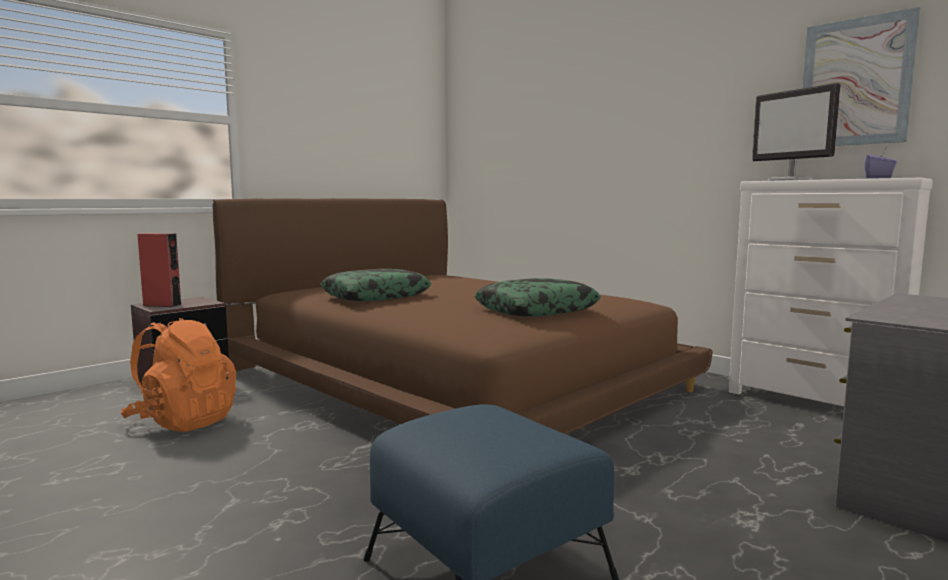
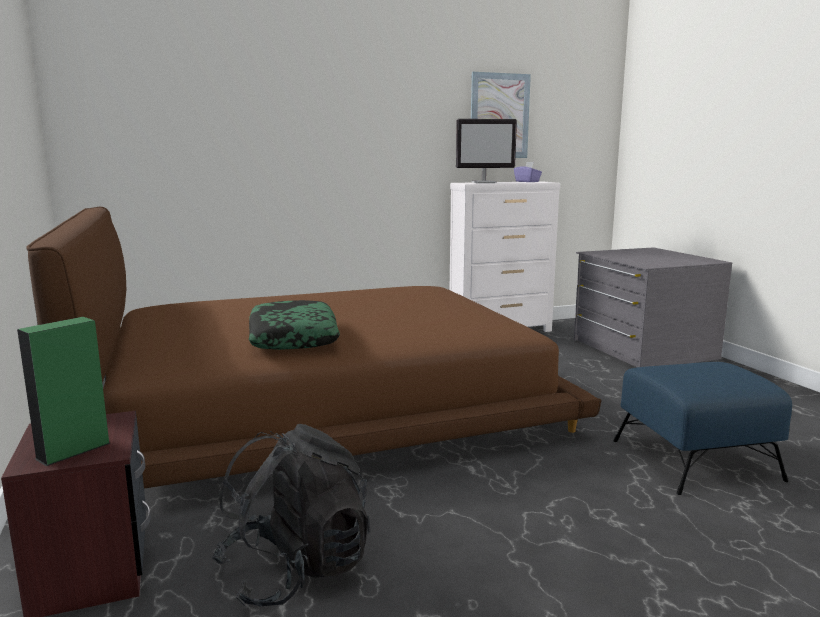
camera: 65 degrees left, 5 degrees up
(162, 305) = (73, 450): red speaker -> green speaker
(183, 421) = (296, 570): orange backpack -> black backpack
(536, 310) = (445, 308): pillow -> none

